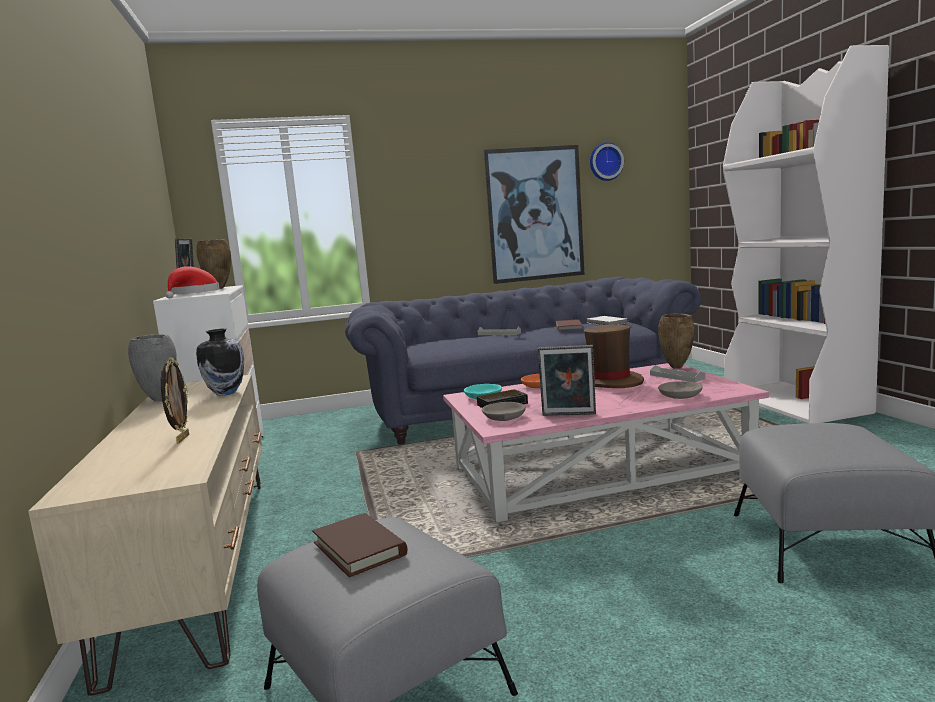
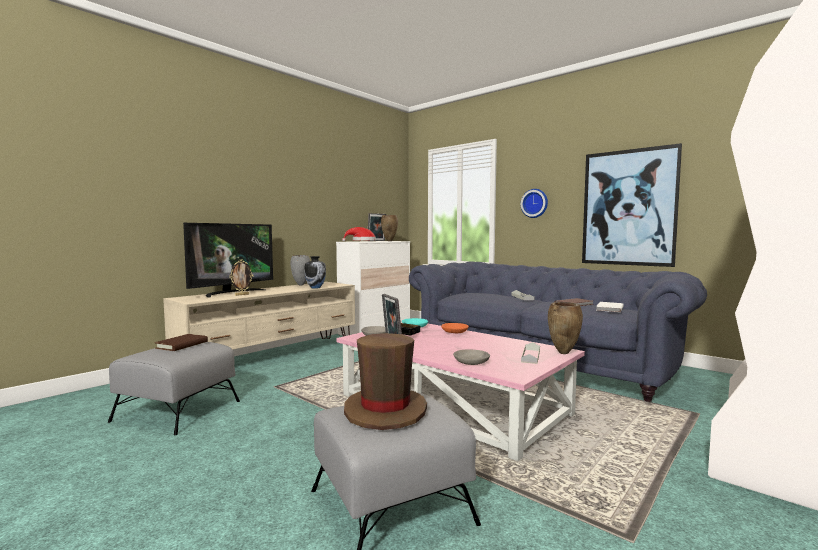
camera: 55 degrees right, 5 degrees down
(125, 447) = (231, 293): none -> television
(605, 162) = (716, 157): wall clock -> wall clock (535, 203)
(610, 381) = (489, 343): brown hat -> brown hat (385, 410)

